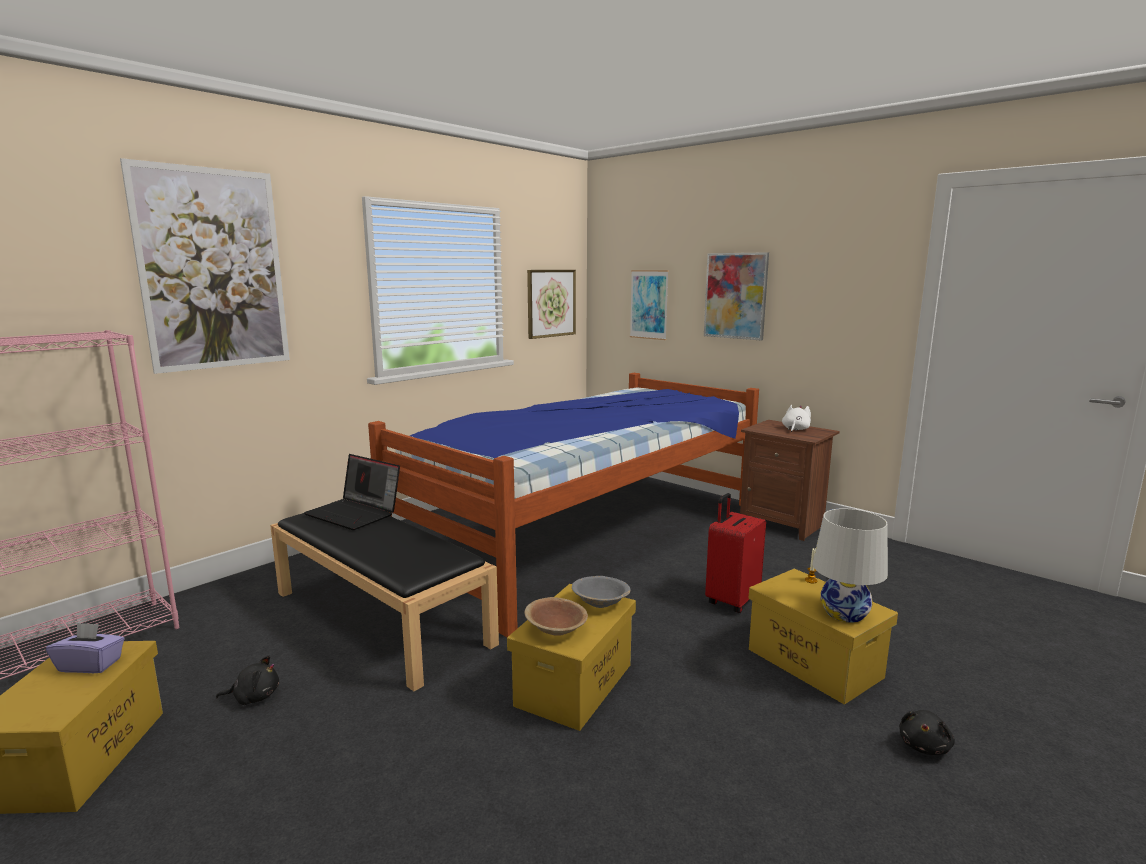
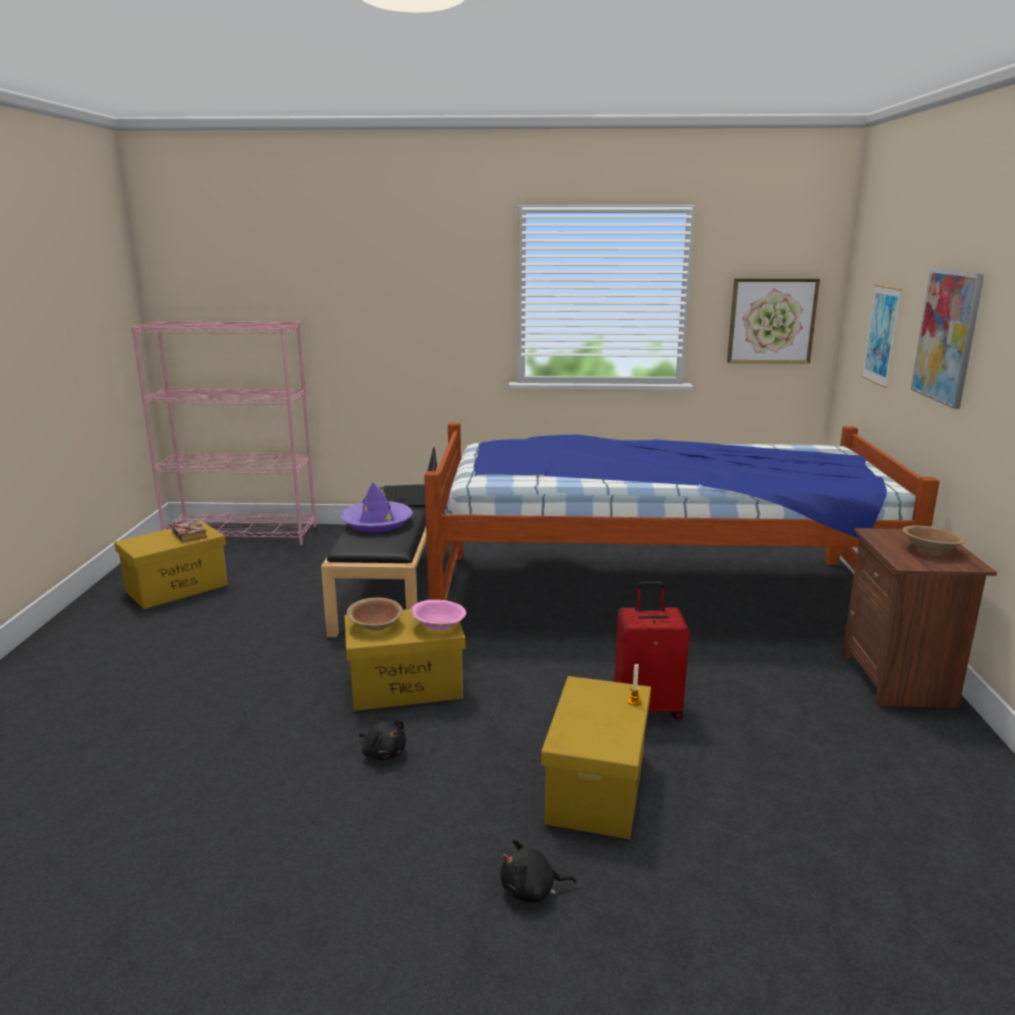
camera: 50 degrees right, 5 degrees up
(90, 665) = (188, 535): purple tissue box -> book
(213, 270) = (377, 277): picture -> none
(254, 697) = (266, 597): black plush toy -> black plush toy (383, 752)
(383, 544) = (377, 523): none -> purple hat
(600, 603) = (438, 626): grey bowl -> pink bowl
(795, 429) = (930, 550): white plush toy -> brown bowl
(844, 613) = (585, 735): white table lamp -> none

